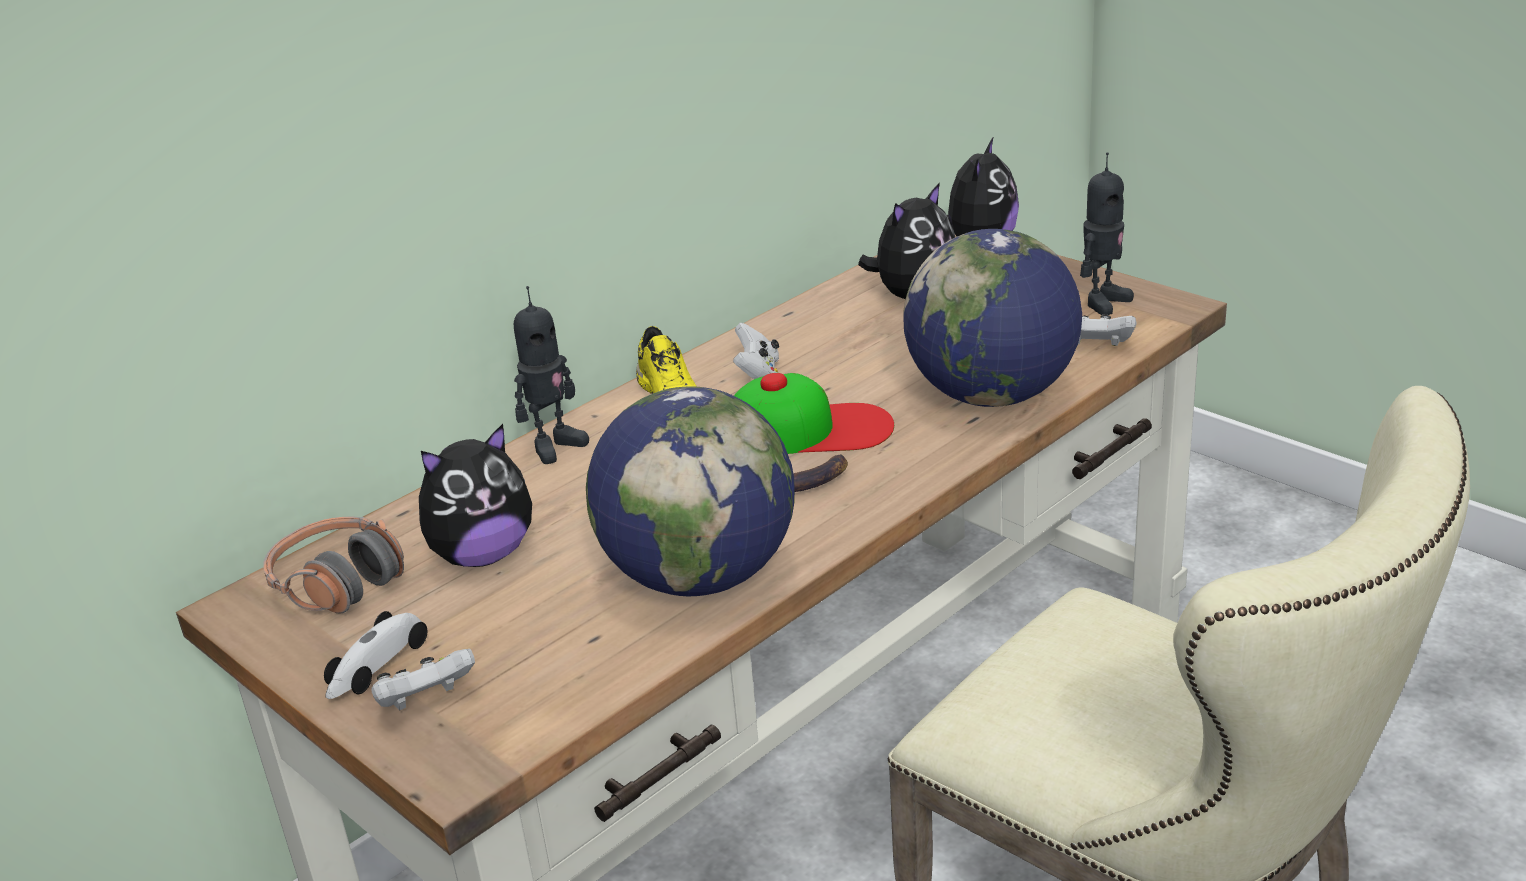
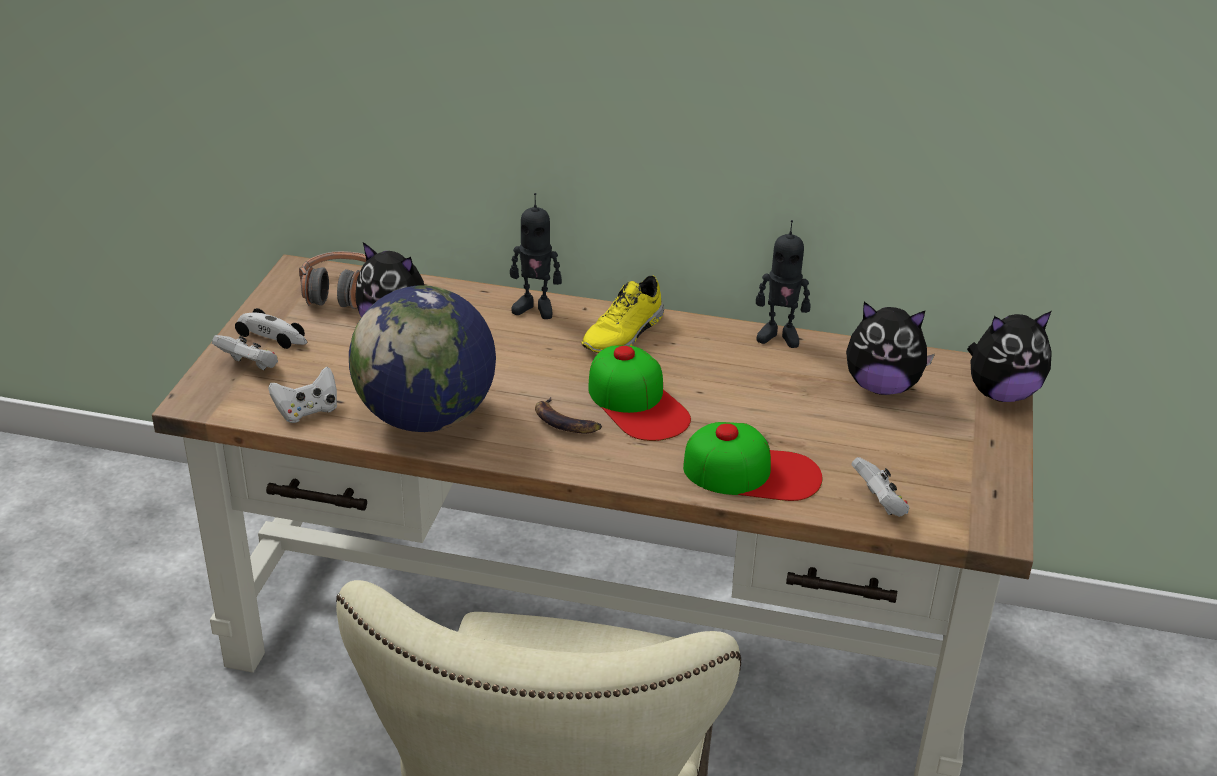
camera: 55 degrees right, 5 degrees up
(376, 664) = (272, 336): toy car -> toy car turned 150 degrees counterclockwise
(758, 374) = (693, 355): white game controller -> white game controller (307, 411)
(992, 396) = (752, 472): globe -> cap
(1103, 302) = (964, 488): toy robot -> toy robot (779, 336)

